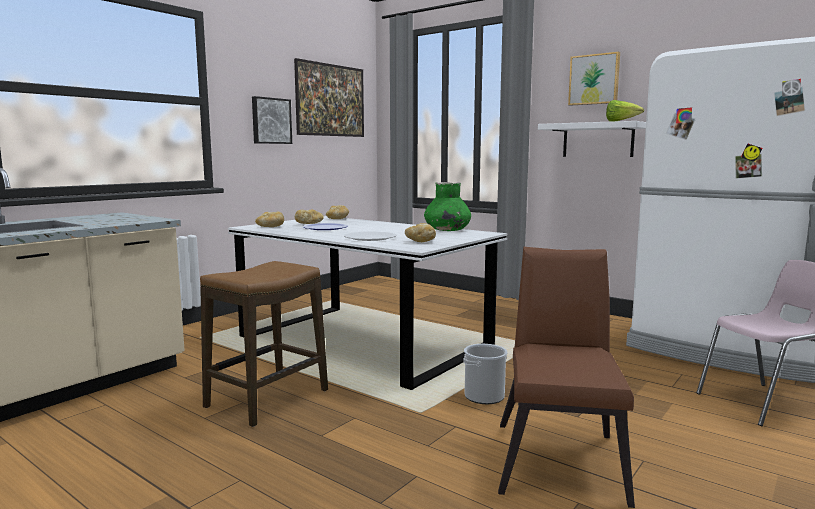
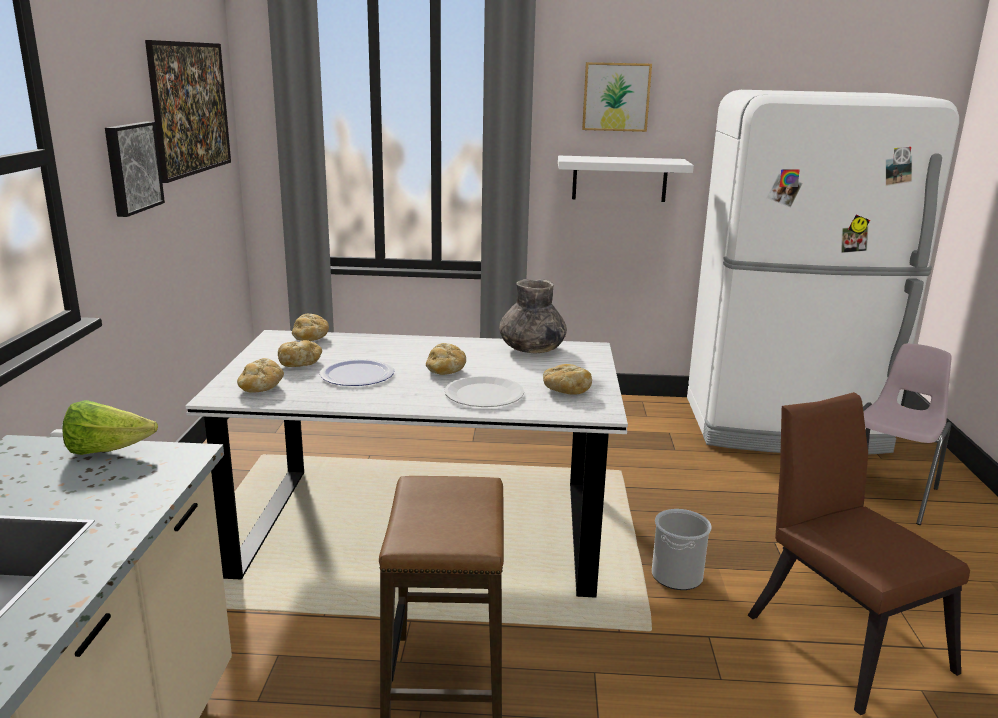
camera: 35 degrees left, 10 degrees up
(373, 231) = (445, 371): none -> bread
(447, 230) = (531, 349): green vase -> grey vase
(621, 121) = (663, 161): lettuce -> lettuce (107, 451)

